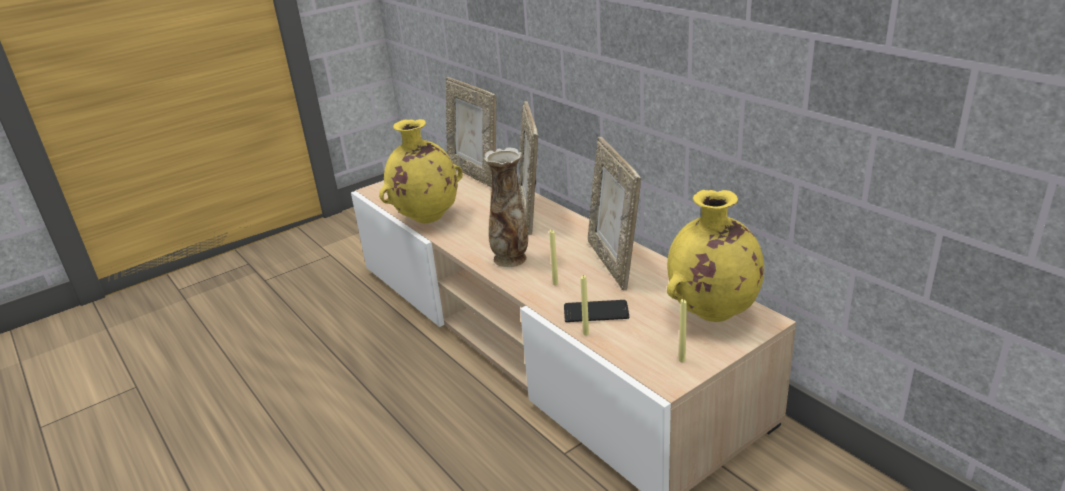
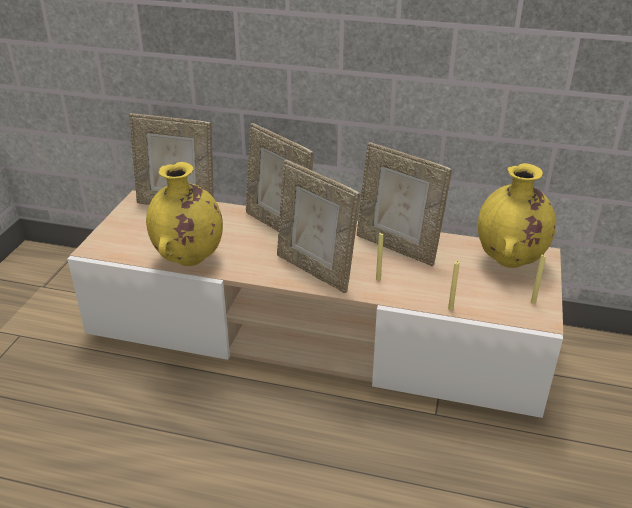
camera: 40 degrees left, 5 degrees up
(511, 258) = (315, 270): vase -> picture frame
(596, 312) = (436, 290): phone -> none

